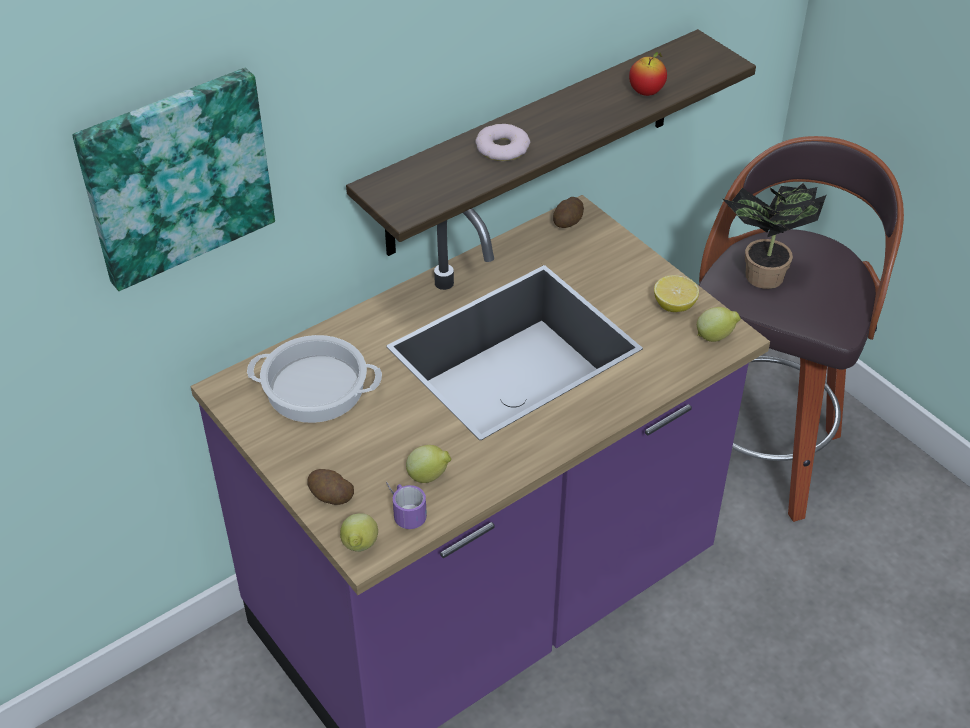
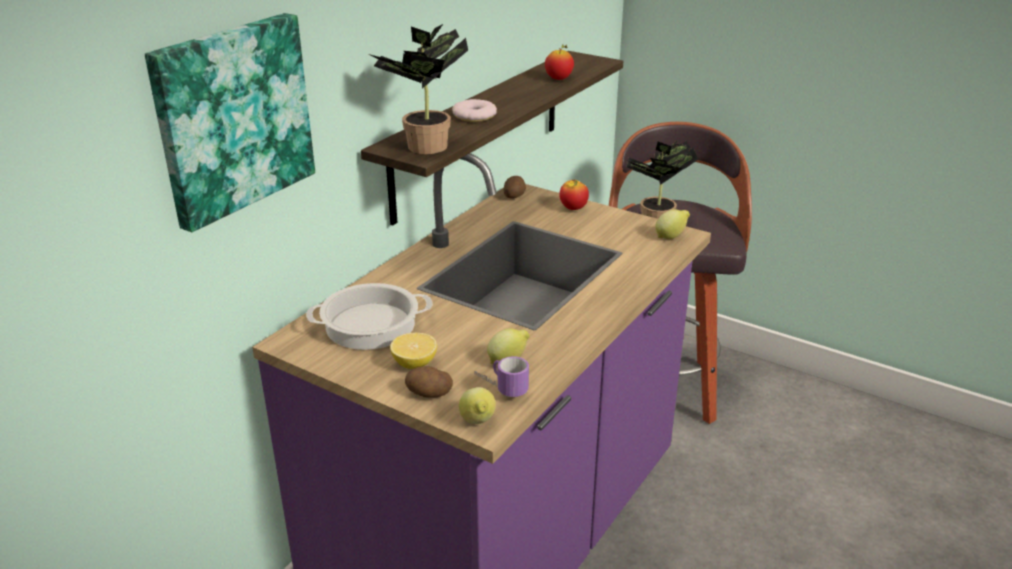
camera: 20 degrees left, 15 degrees down
(414, 199) = (425, 149): none -> potted plant
(626, 260) = (573, 208): none -> apple
(674, 305) = (627, 226): lemon -> lemon (414, 363)

